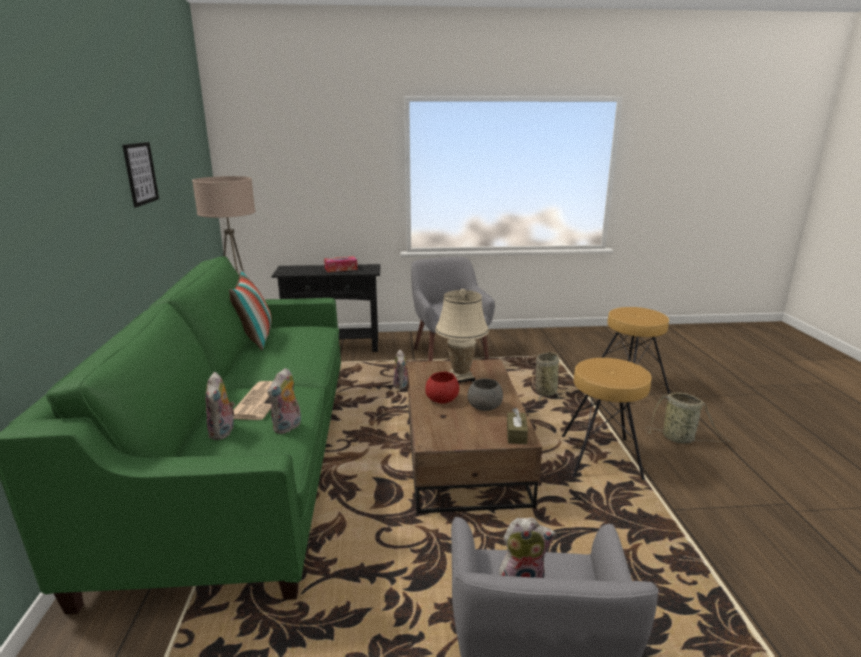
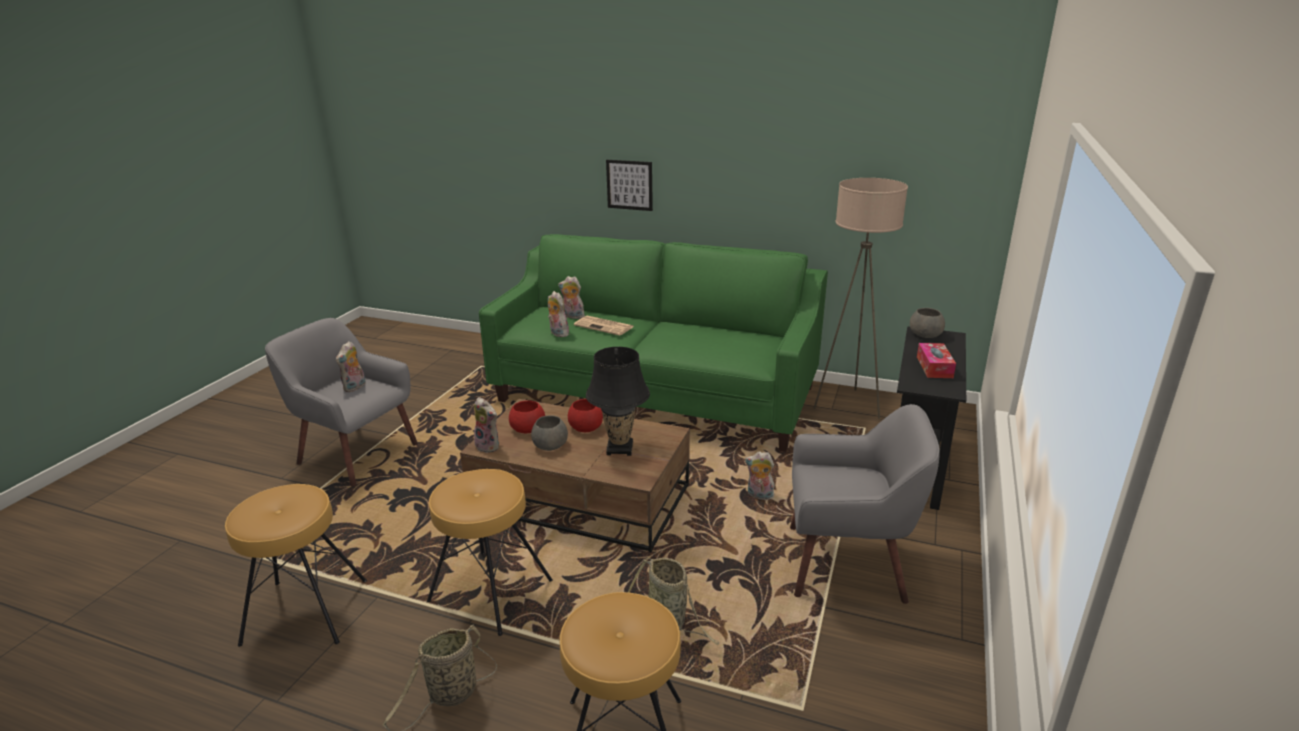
camera: 115 degrees right, 5 degrees up
(140, 173) = (780, 154): picture -> picture (629, 185)
(255, 339) = (740, 332): pillow -> none
(287, 271) = (926, 335): none -> grey bowl
(461, 378) = (620, 448): beige table lamp -> black table lamp
(469, 425) = (528, 428): none -> red bowl
(516, 434) = (489, 446): brown tissue box -> plush toy
(736, 542) = (306, 611): none -> brown stool

